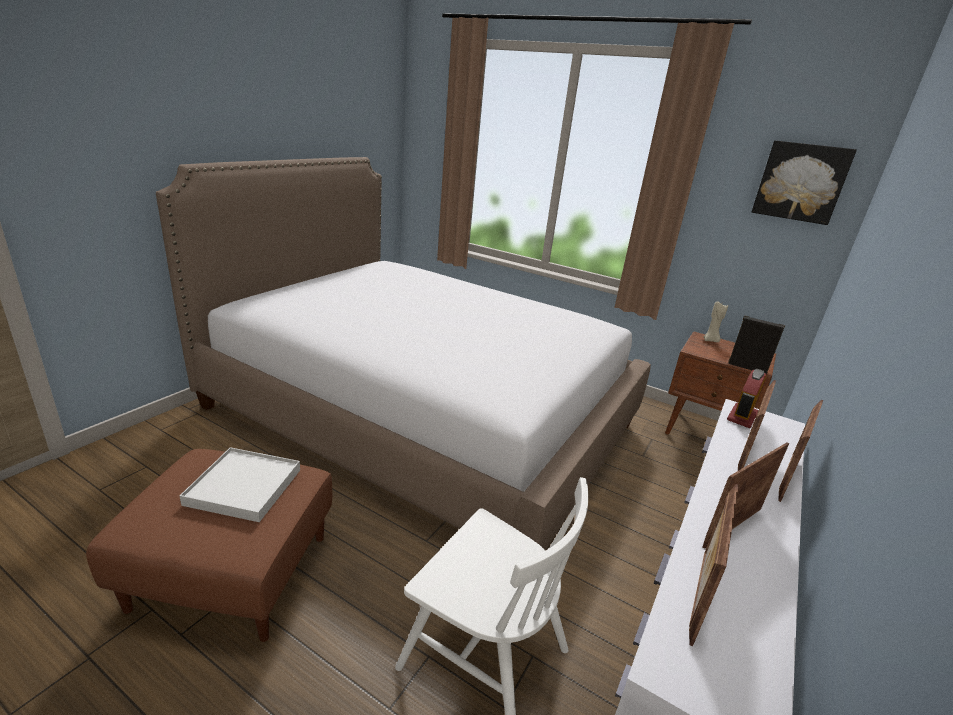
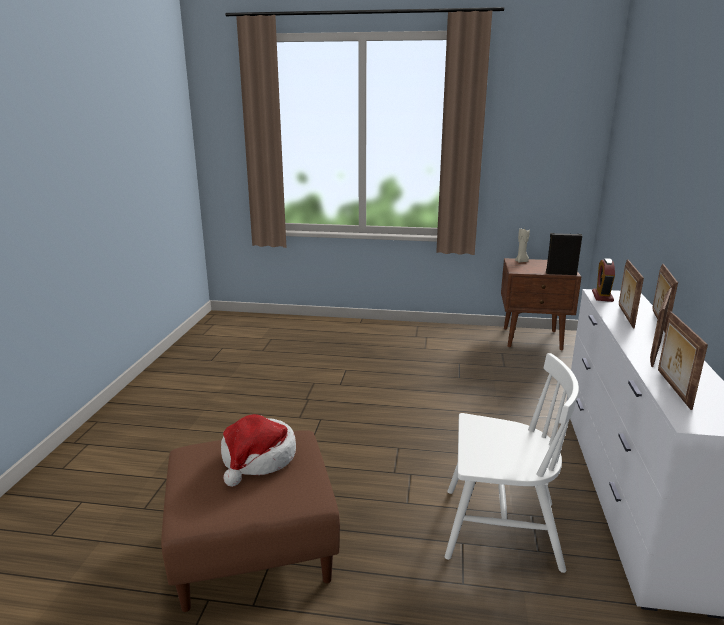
camera: 20 degrees left, 5 degrees down
(244, 487) = (258, 458): white tray -> hat
(422, 416) = (310, 386): bed -> none
(801, 182) = (560, 125): picture -> none

